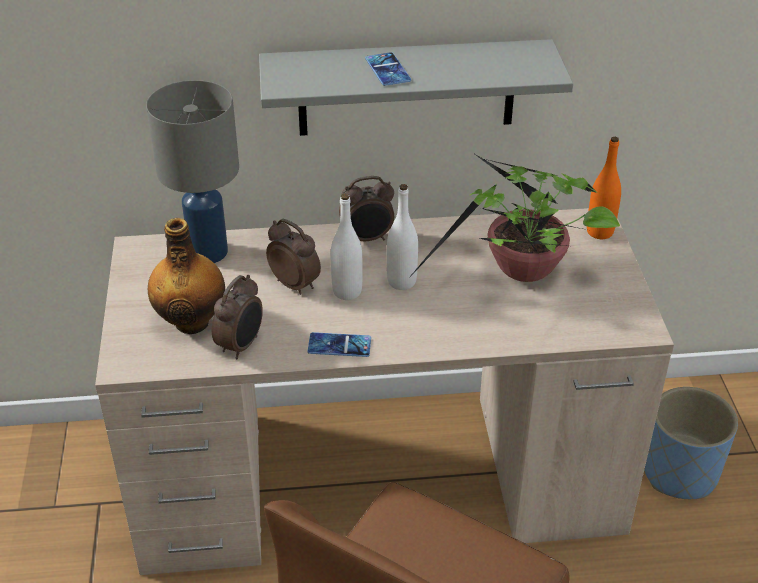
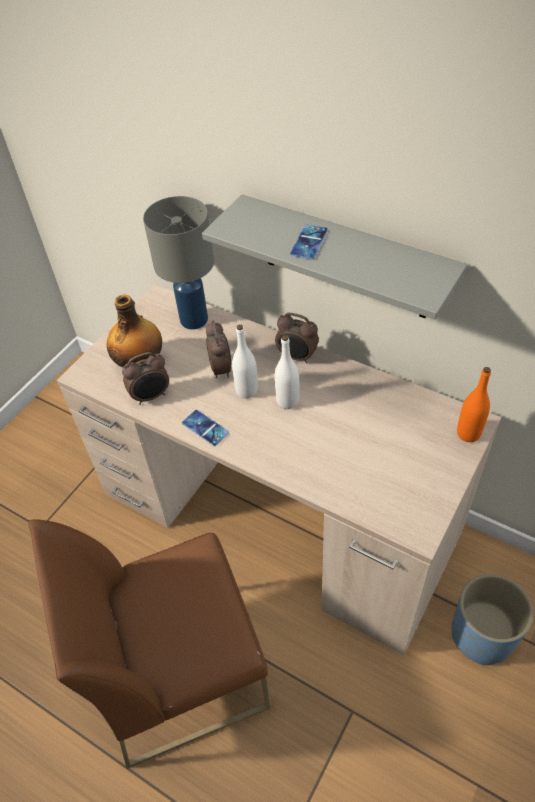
camera: 40 degrees right, 10 degrees up
(521, 273) = (374, 437): potted plant -> none

